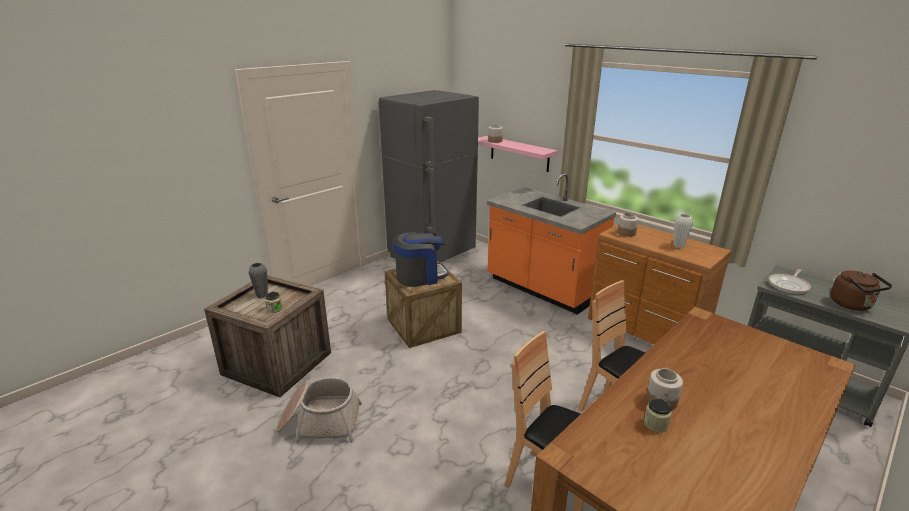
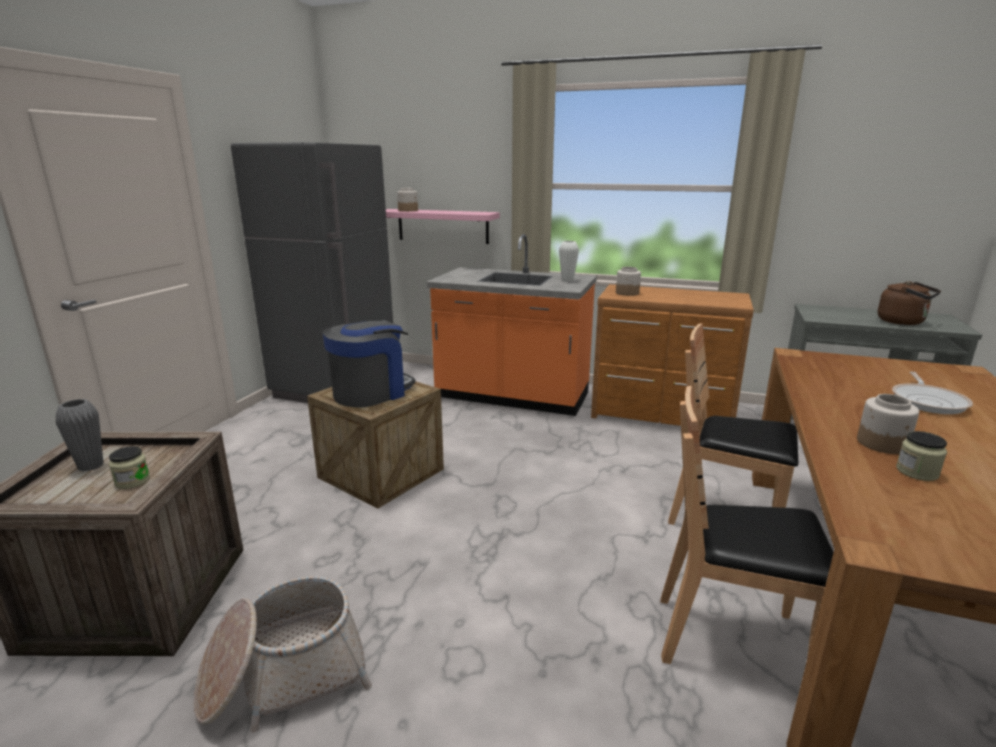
camera: 25 degrees left, 5 degrees down
(678, 246) = (695, 296): white vase -> white vase (567, 280)
(789, 285) = (830, 316): frying pan -> frying pan (928, 401)

